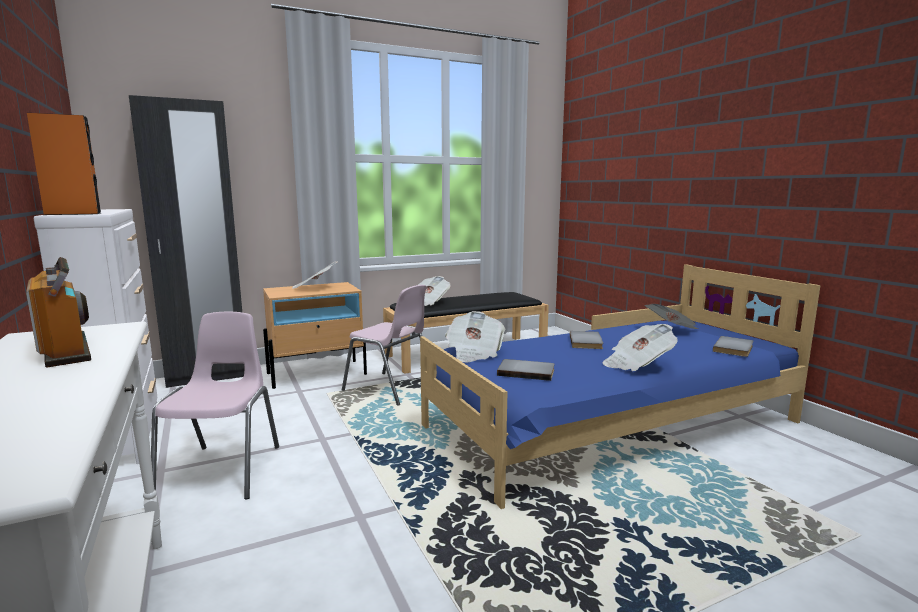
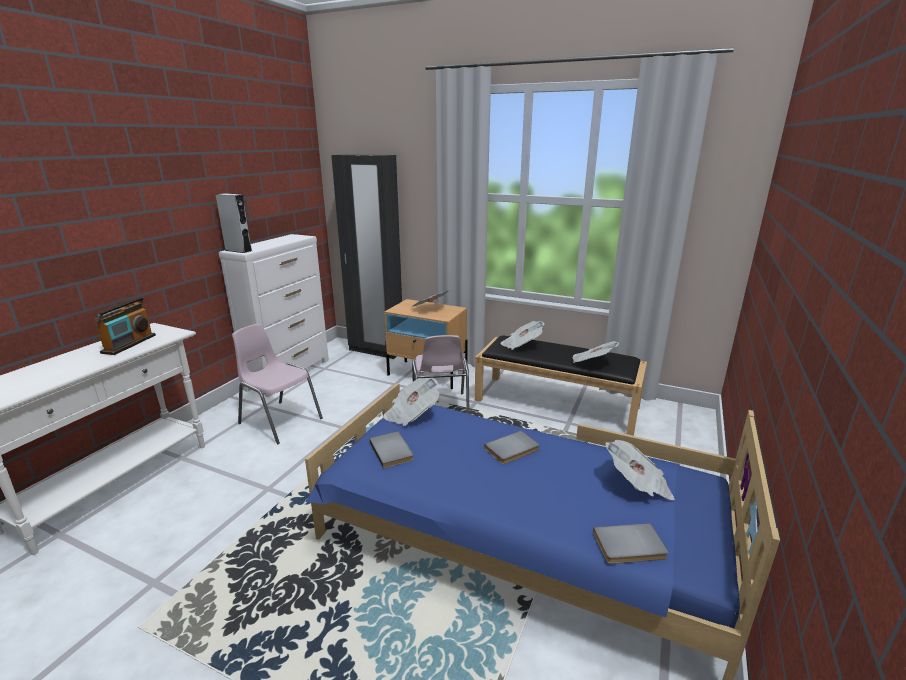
camera: 50 degrees right, 10 degrees up
(73, 214) = (238, 250): orange speaker -> grey speaker
(223, 470) = (279, 421): pink chair -> pink chair turned 105 degrees counterclockwise
(637, 364) = (478, 497): newspaper -> newspaper (592, 362)

